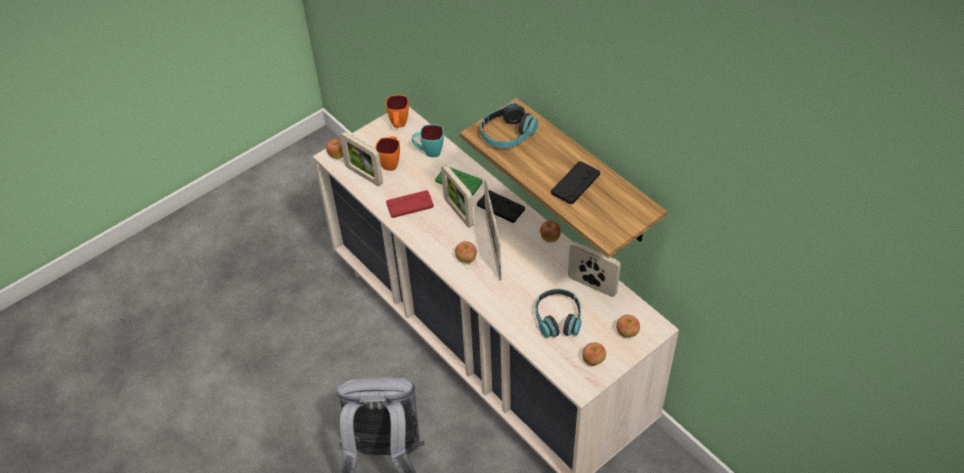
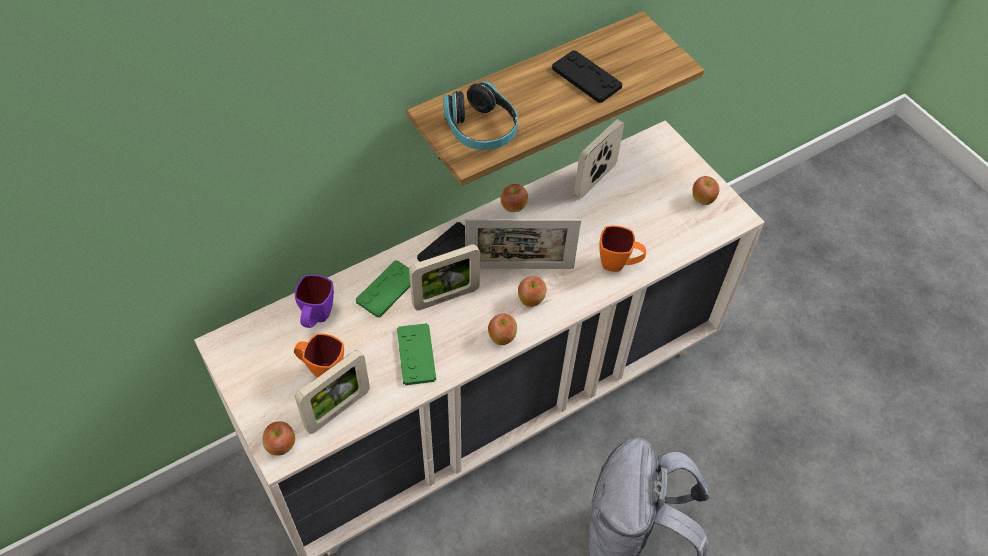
camera: 85 degrees left, 5 degrees up
(399, 125) = (245, 351): orange mug -> orange mug (619, 264)
(410, 205) = (416, 355): red game controller -> green game controller
(429, 152) = (316, 319): turquoise mug -> purple mug
(558, 318) = (640, 220): headphones -> none
(627, 333) = (667, 163): apple -> apple (502, 337)

